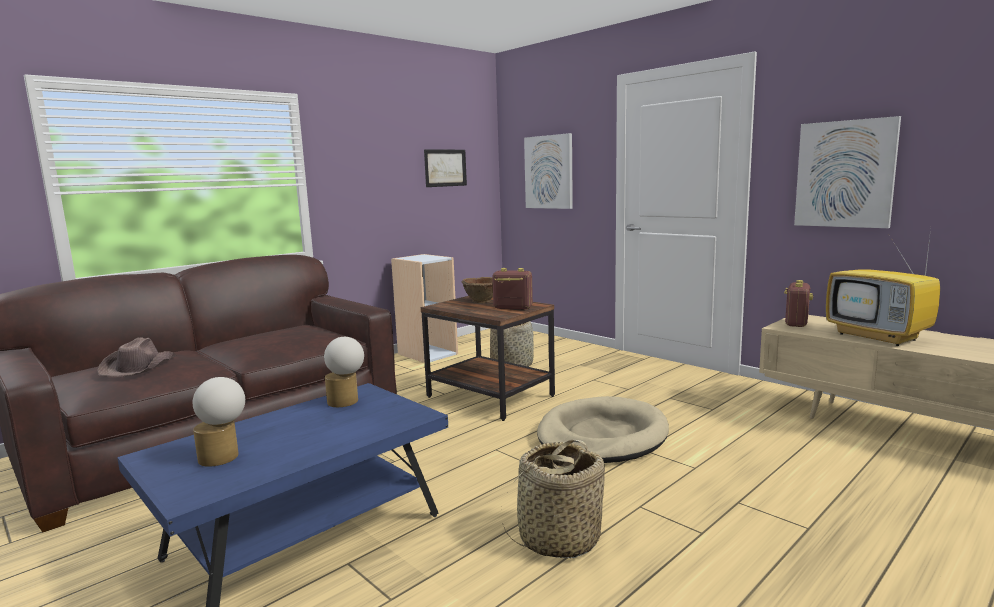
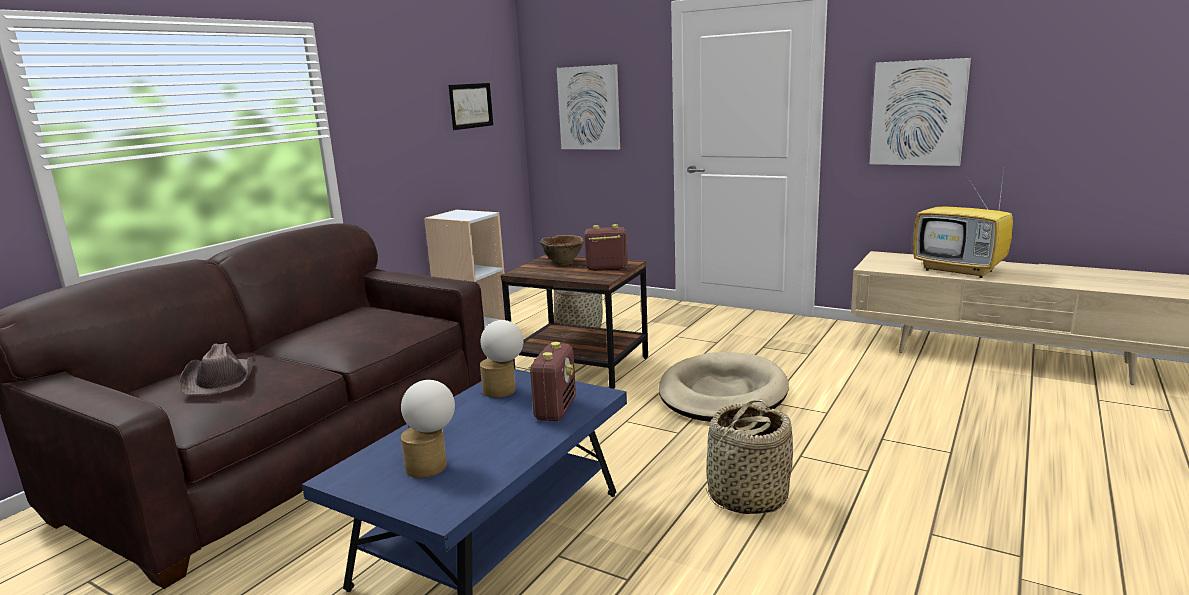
camera: 15 degrees left, 5 degrees up
(796, 323) = (880, 262): radio -> radio (555, 409)

